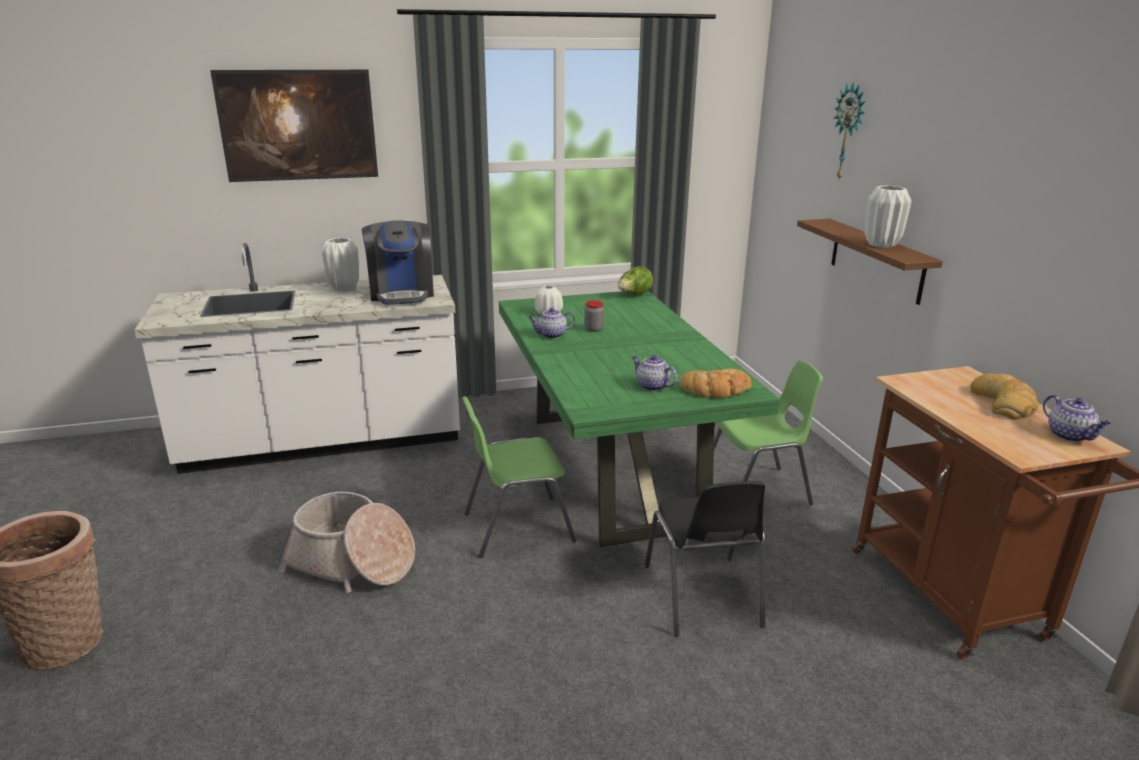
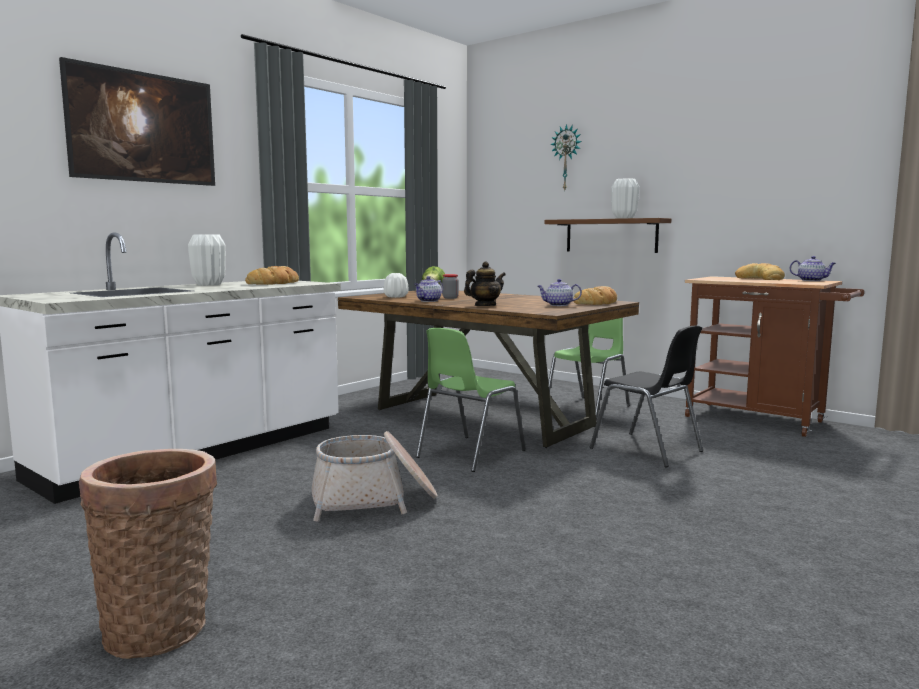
camera: 35 degrees left, 15 degrees down
(402, 293) = (275, 283): coffee machine -> bread
(569, 368) = (484, 306): none -> teapot
(612, 469) = (480, 418): green dining table -> brown dining table

